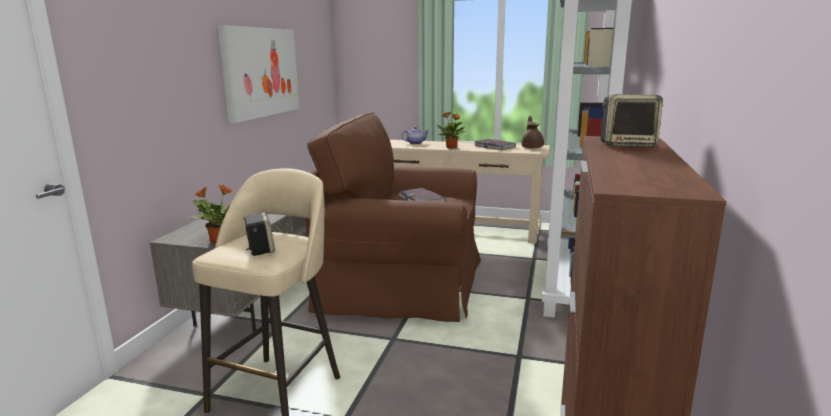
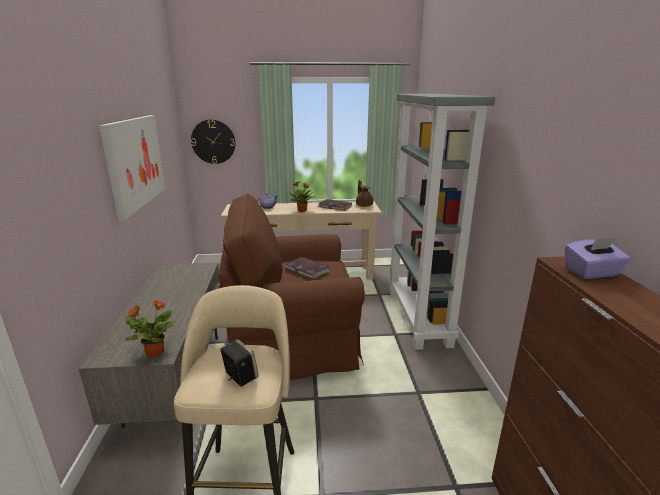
camera: 20 degrees left, 5 degrees up
(368, 68) = (213, 141): none -> wall clock
(628, 145) = (592, 273): speaker -> purple tissue box

